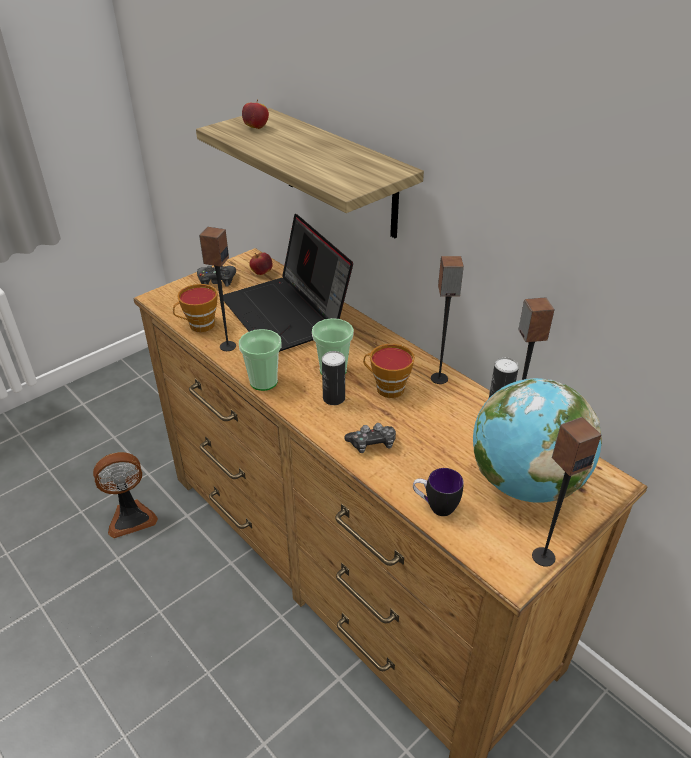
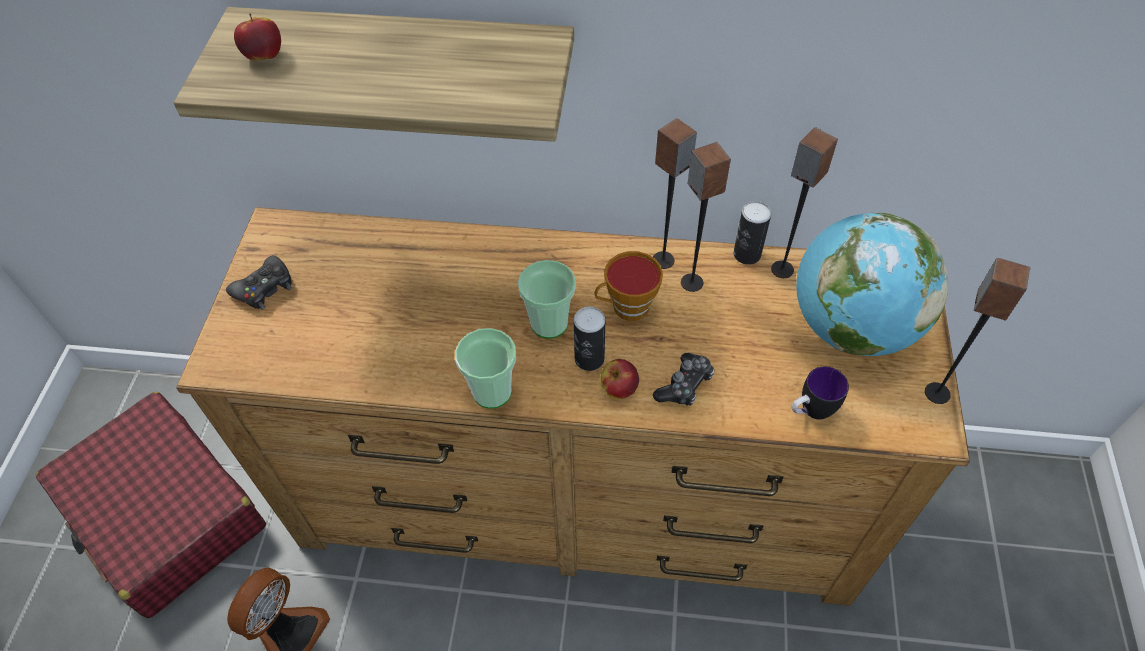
camera: 40 degrees left, 15 degrees up
(138, 422) = (165, 514): none -> red suitcase
(199, 326) = (323, 370): cup -> none
(227, 346) = (393, 374): speaker -> speaker (691, 283)
(262, 273) = (311, 241): apple -> apple (619, 389)
(287, 314) = (413, 282): laptop -> none

